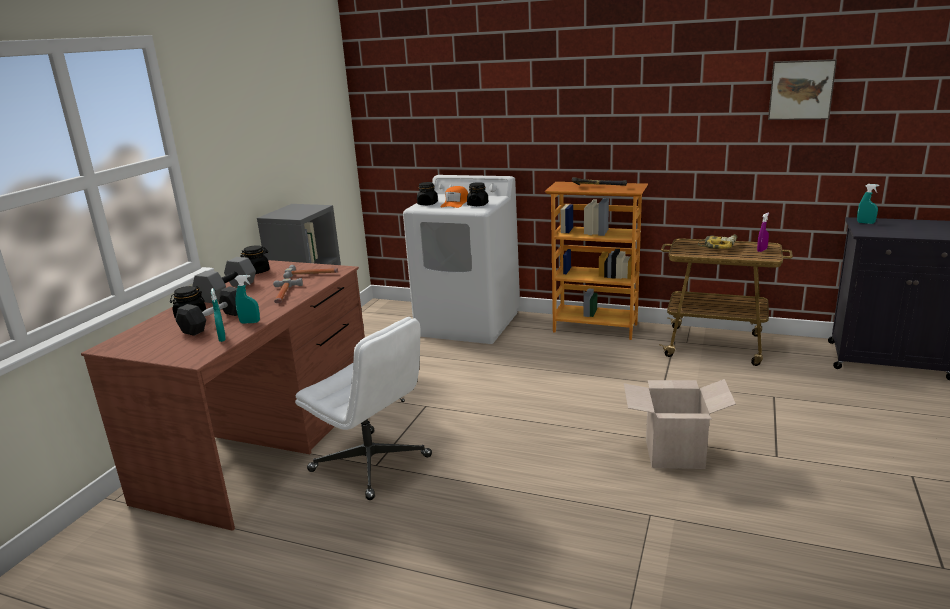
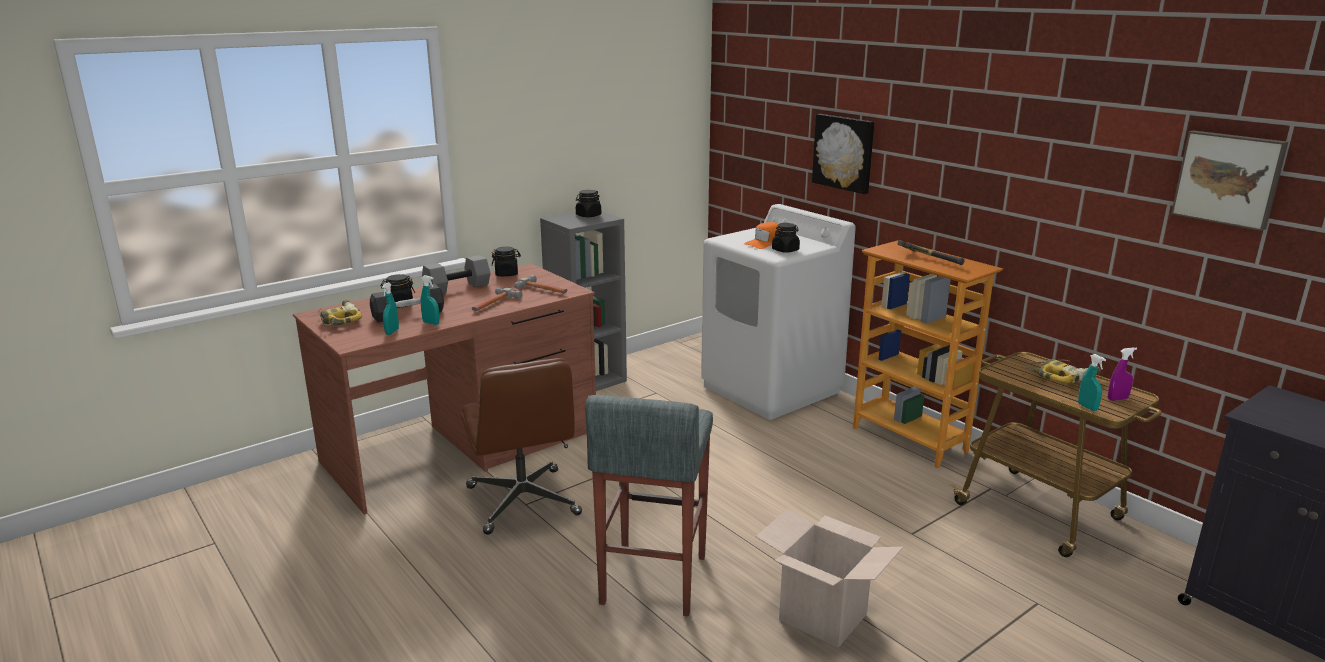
camera: 30 degrees right, 0 degrees up
(145, 344) = (338, 320): none -> power drill
(372, 464) = (523, 502): white office chair -> brown office chair
(427, 204) = (737, 237): black jar -> black jar (588, 215)
(495, 122) = (844, 152): none -> picture
(539, 479) = (652, 580): none -> grey stool
(865, 223) = (1283, 402): turquoise spray bottle -> turquoise spray bottle (1087, 407)

